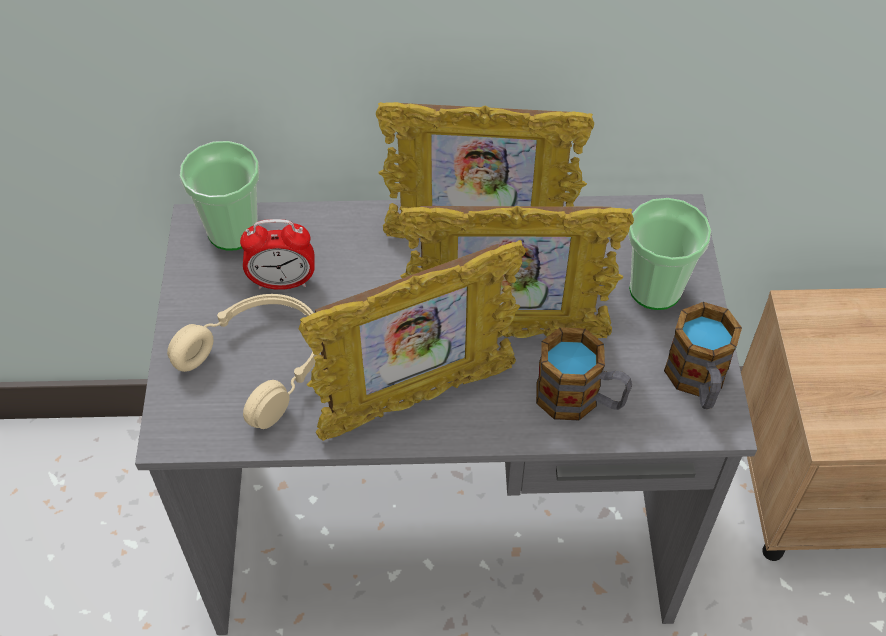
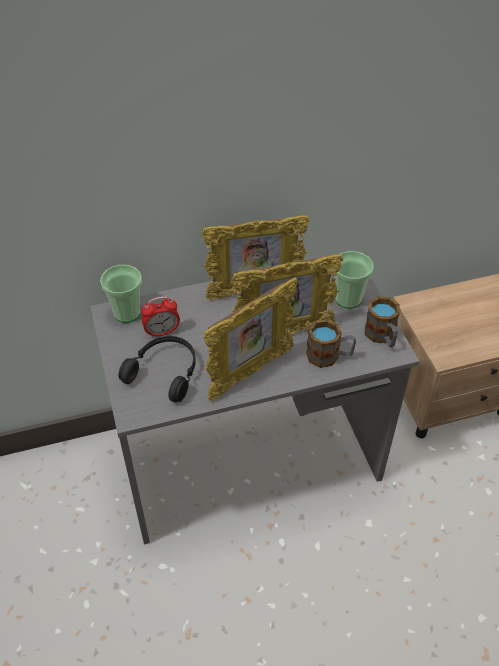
camera: 15 degrees left, 5 degrees down
(261, 362) = (165, 372): beige headphones -> black headphones

